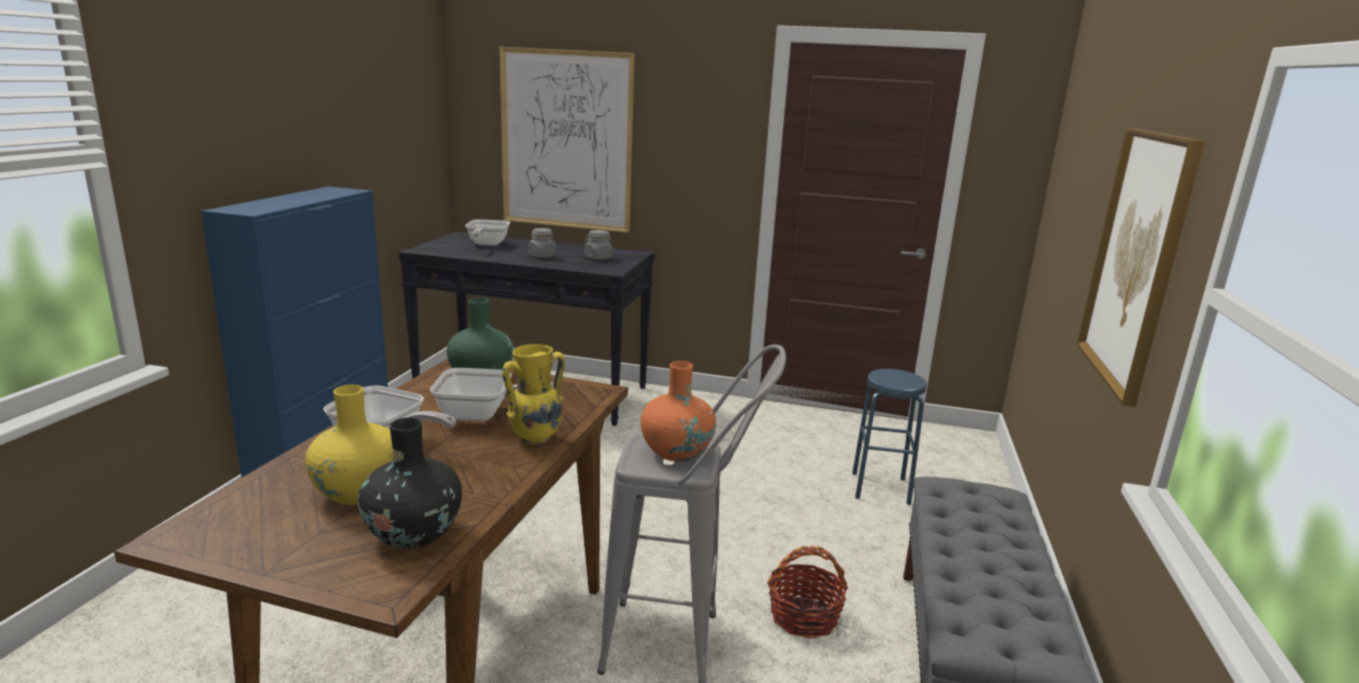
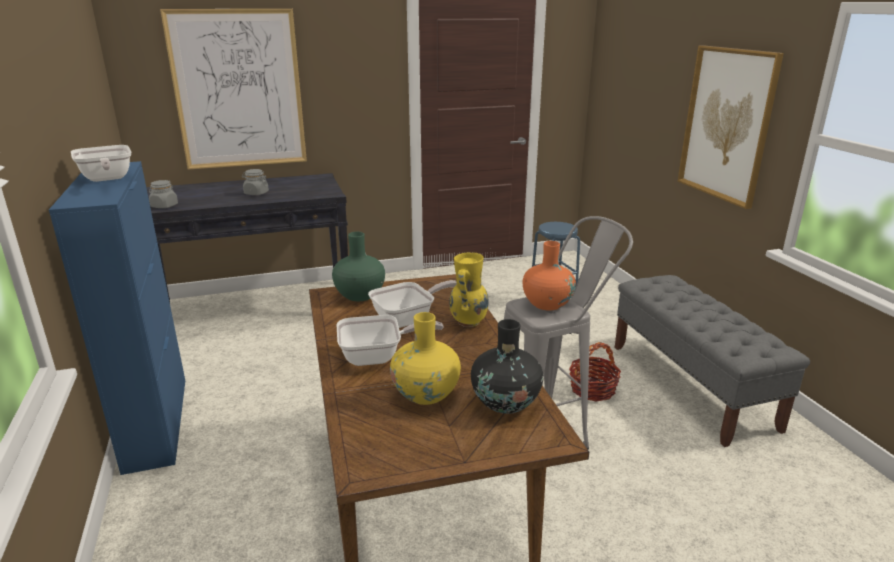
camera: 30 degrees left, 5 degrees up
(486, 244) = (191, 193): frying pan -> frying pan (106, 179)
(597, 258) = (301, 186): grey jar -> grey jar (164, 206)

